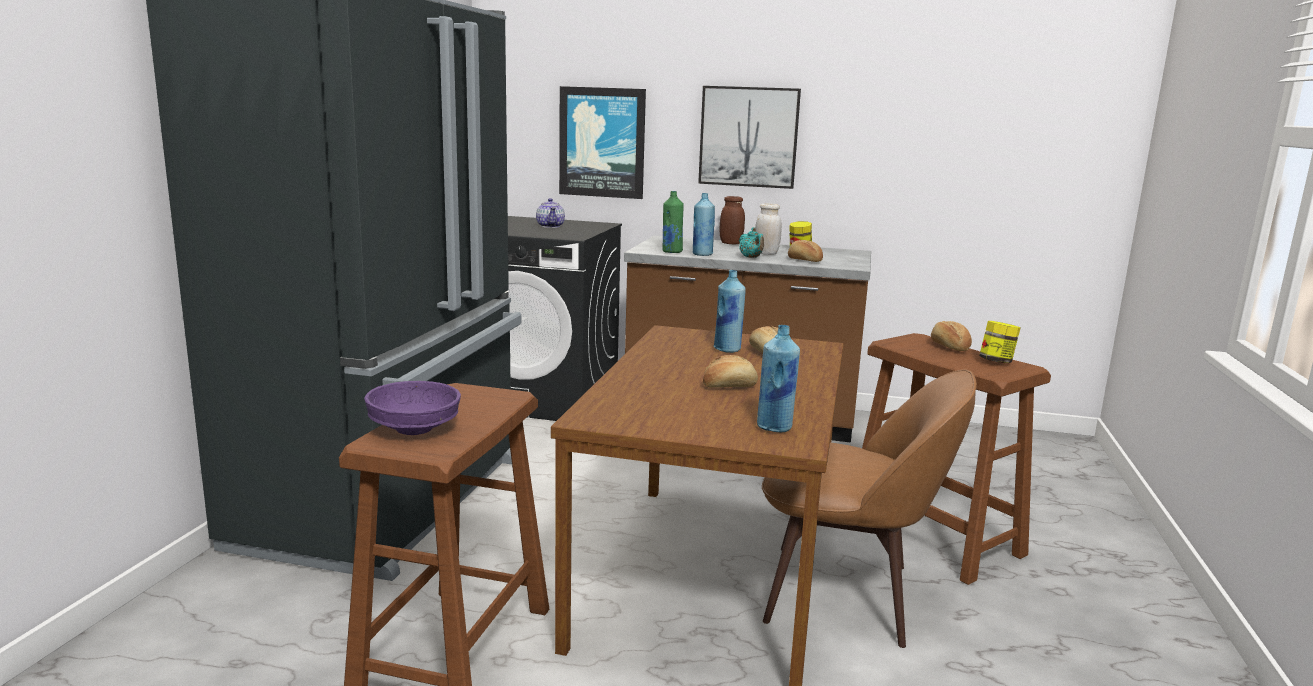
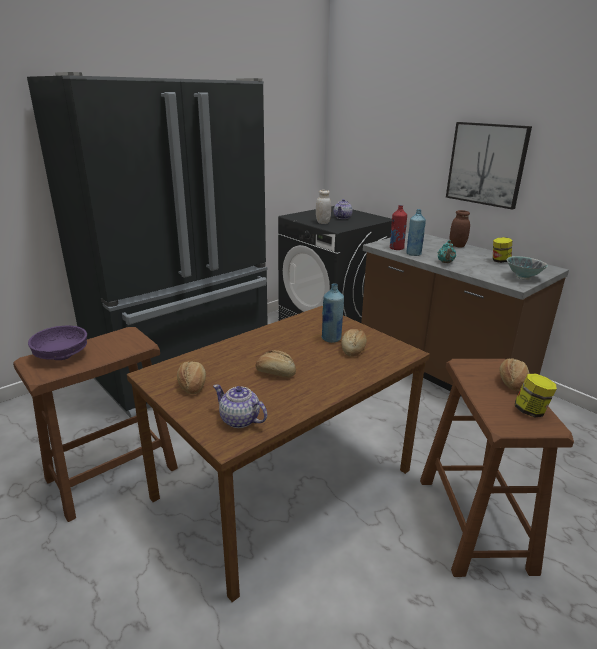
camera: 35 degrees right, 10 degrees up
(602, 142) = (391, 161): picture -> none
(672, 251) = (396, 248): green bottle -> red bottle
(766, 253) = (466, 260): white jar -> white jar (322, 222)
(775, 427) = (240, 420): blue bottle -> teapot
(804, 260) = (484, 272): bread -> bread (192, 385)
(846, 594) = (352, 540): brown chair -> none
(847, 260) = (523, 277): none -> bowl

